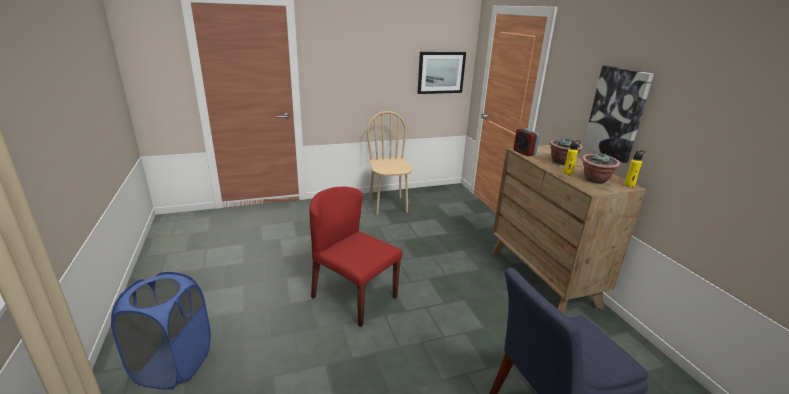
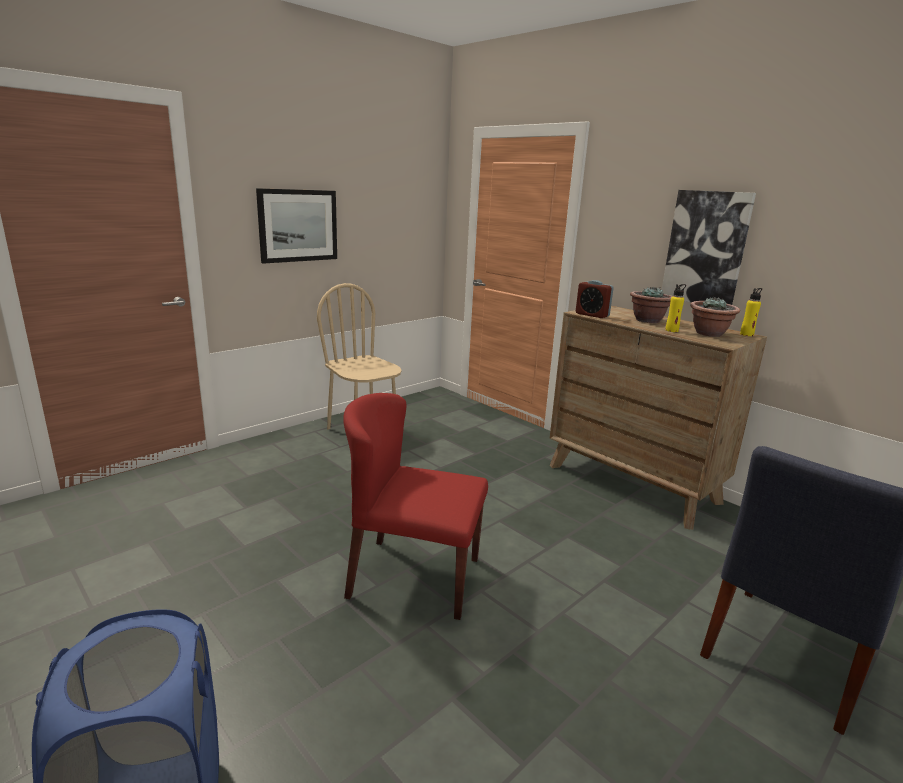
camera: 25 degrees left, 5 degrees down
(441, 72) = (407, 224): picture -> picture (298, 225)

